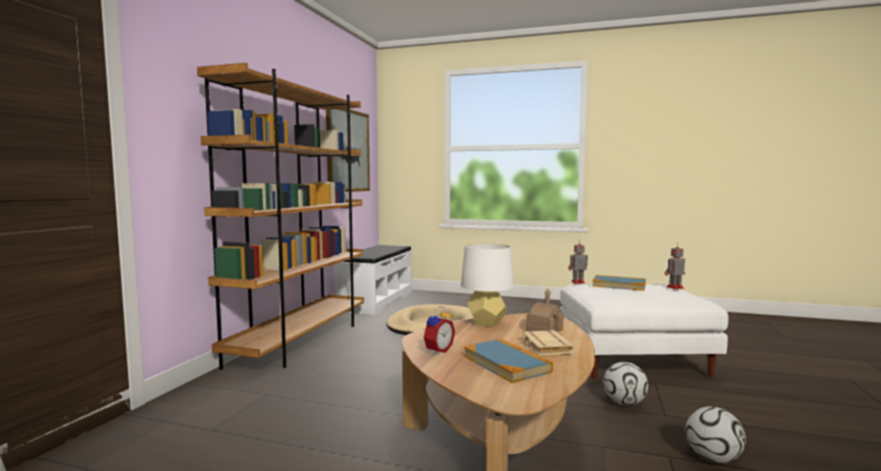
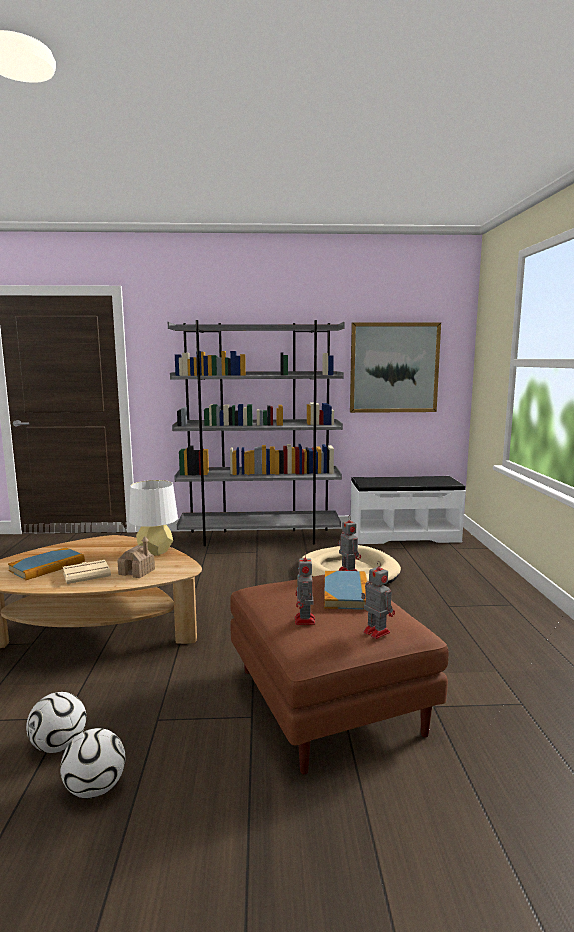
camera: 70 degrees right, 5 degrees up
(301, 341) = (260, 537): brown bookcase -> grey bookcase
(437, 350) = (78, 546): alarm clock -> none
(624, 403) = (182, 693): football -> football (95, 788)
(632, 361) = (325, 699): white ottoman -> brown ottoman
(663, 295) = (305, 621): none -> toy robot

